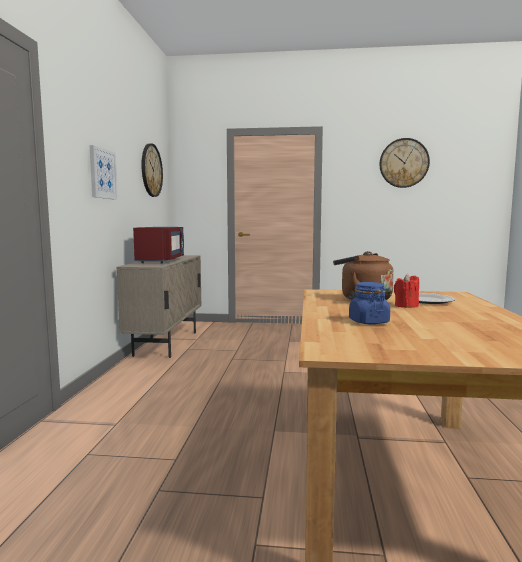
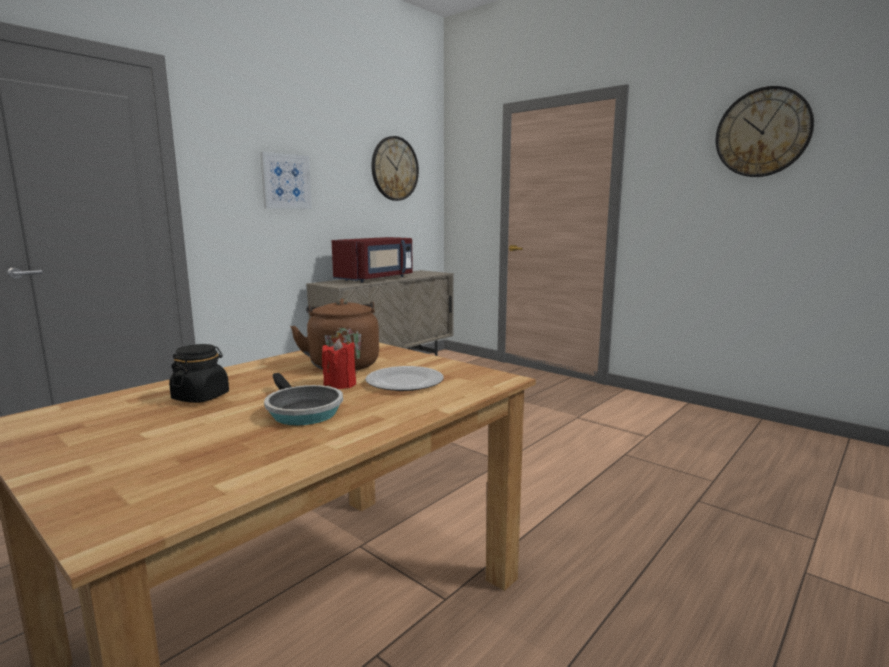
camera: 35 degrees right, 5 degrees up
(368, 322) = (201, 397): blue jar -> black jar
(444, 316) = (301, 411): none -> frying pan

